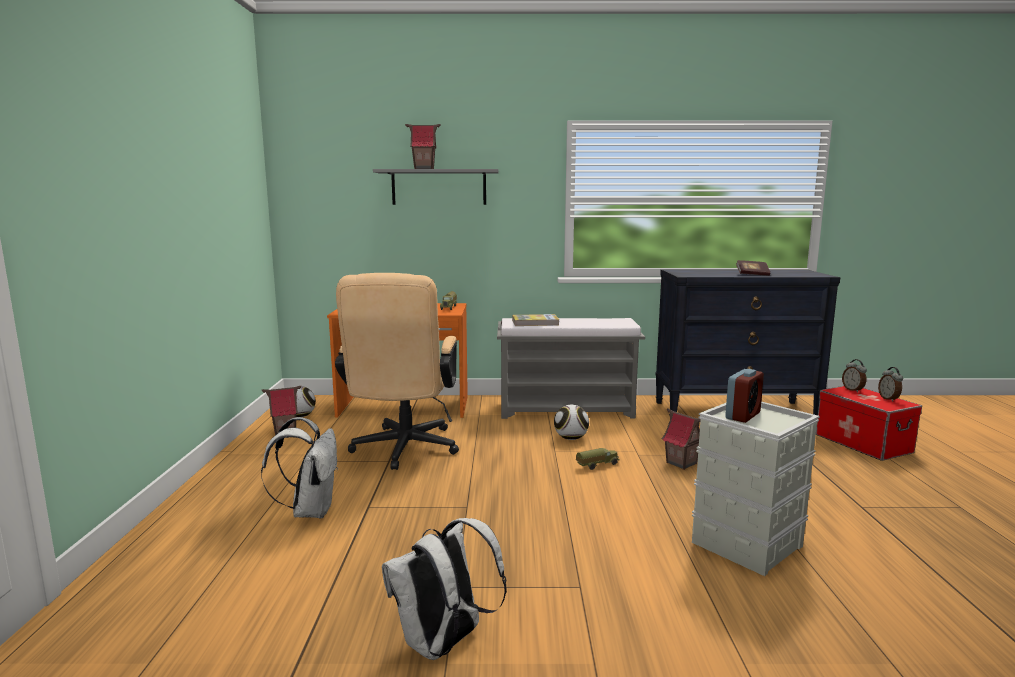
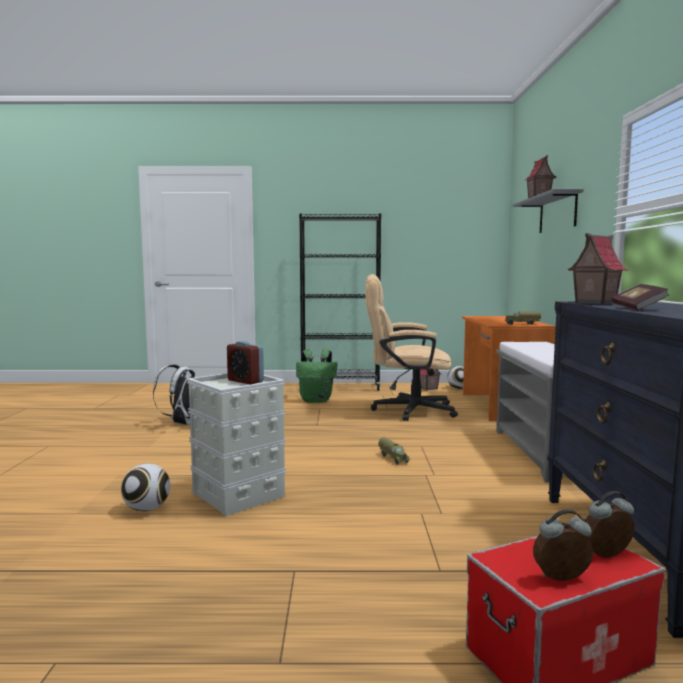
camera: 90 degrees right, 5 degrees down
(219, 491) = (340, 387): none -> black bookcase
(311, 510) = (316, 400): white backpack -> green backpack
(535, 323) = (528, 345): book -> none
(571, 438) = (457, 452): football -> football (147, 509)
(681, 463) = (407, 491): toy house -> toy house (594, 303)

